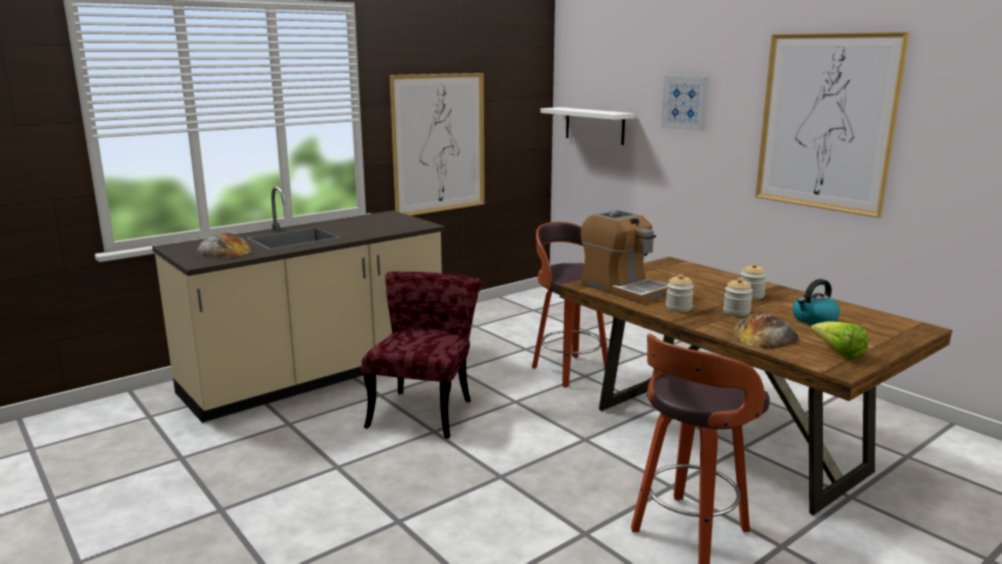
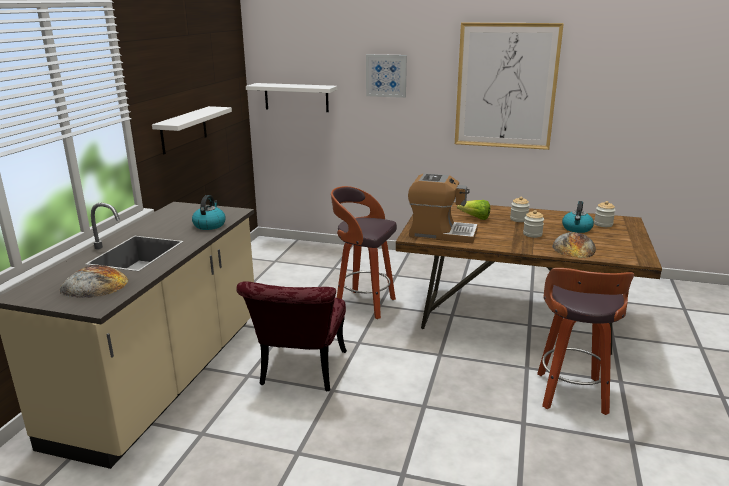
camera: 35 degrees left, 5 degrees up
(383, 230) = (209, 225): none -> kettle
(425, 408) = (300, 374): red chair -> red chair turned 150 degrees counterclockwise
(439, 143) = (184, 130): picture -> white shelf
(678, 308) = (498, 240): jar -> jar (603, 224)
(839, 353) = (625, 249): lettuce -> lettuce (475, 218)

